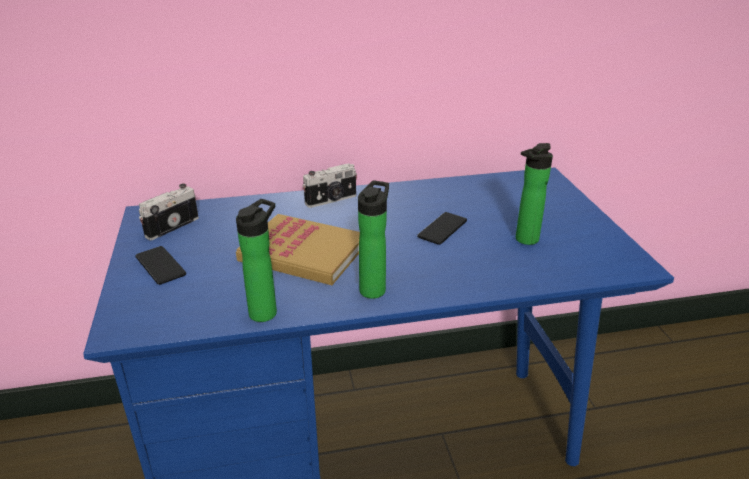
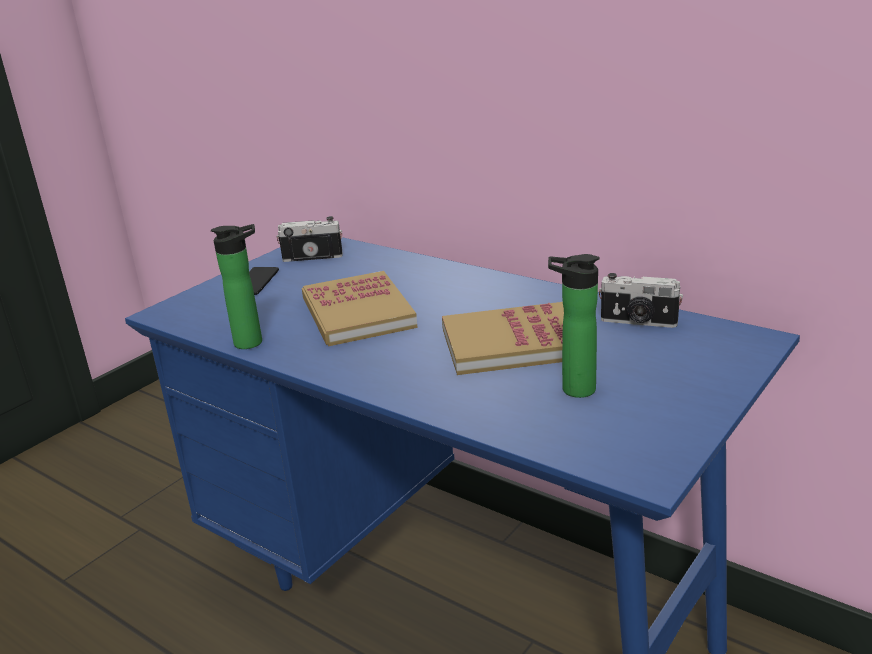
camera: 50 degrees right, 5 degrees down
(331, 200) = (466, 280): camera -> camera (638, 322)
(374, 288) = (351, 363): bottle -> none
(442, 229) = (512, 343): phone -> book

